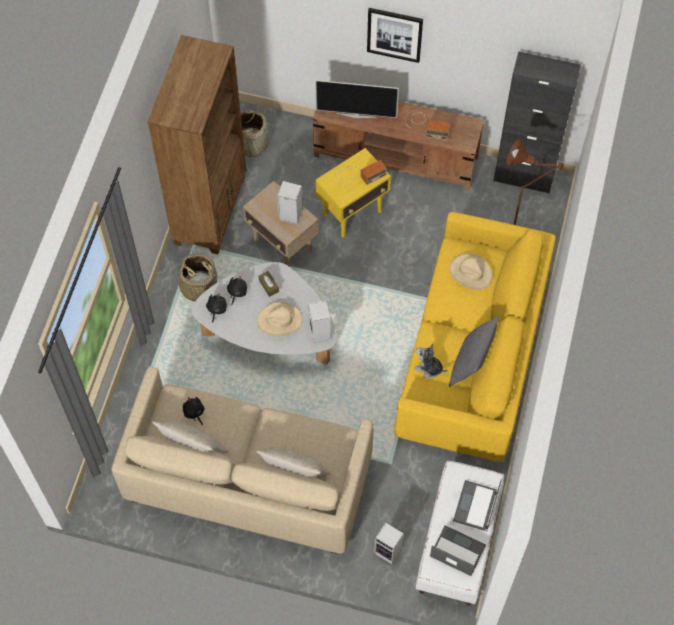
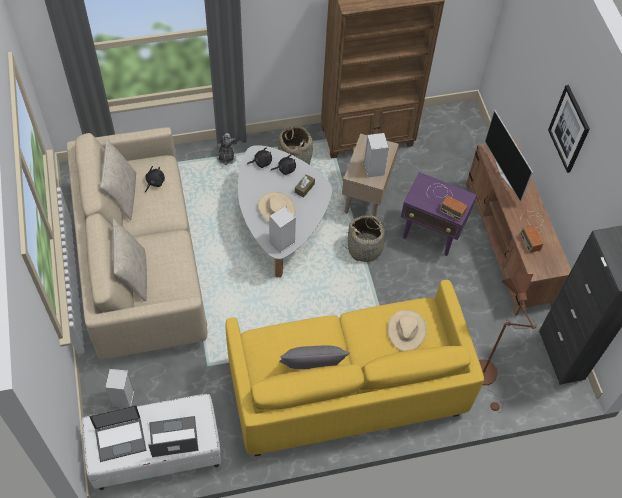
camera: 60 degrees right, 5 degrees down
(251, 143) = (447, 137): basket -> basket (365, 248)
(353, 213) = (431, 235): yellow side table -> purple side table
(429, 368) = (289, 337): plush toy -> plush toy (226, 157)
(456, 550) = (121, 439): laptop -> laptop turned 75 degrees clockwise

